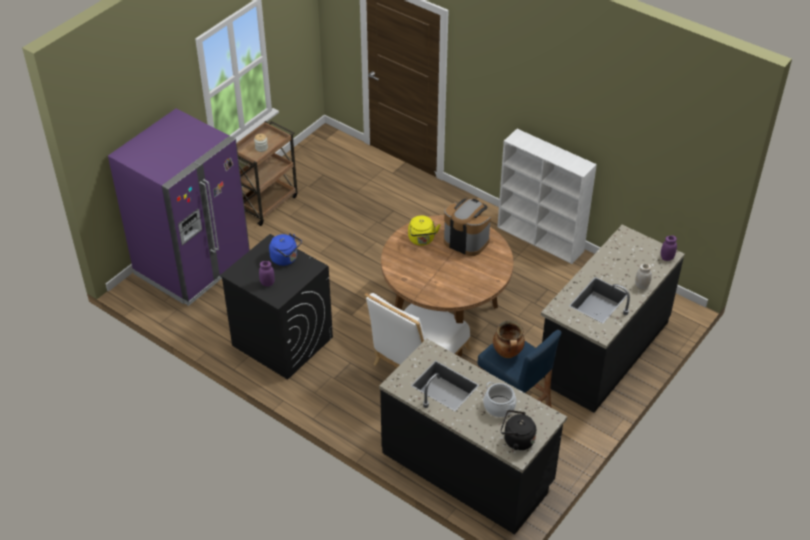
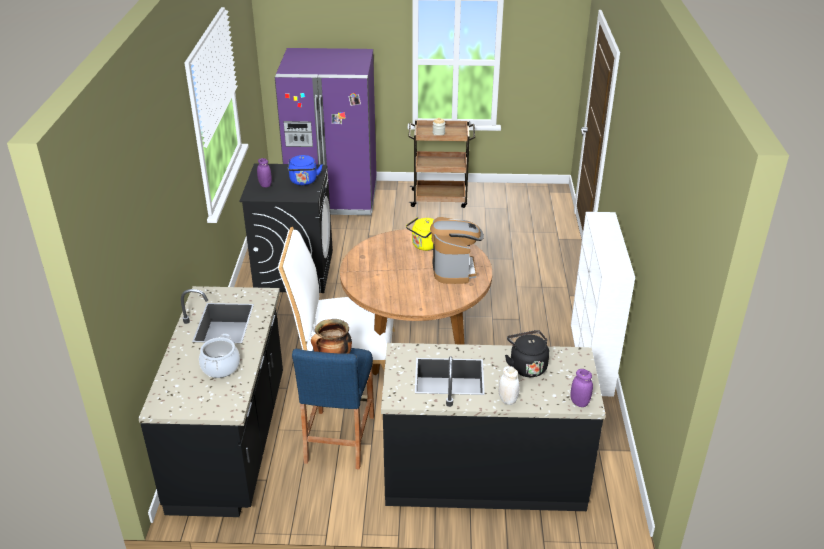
camera: 55 degrees right, 10 degrees down
(516, 440) = (179, 397): black kettle -> black kettle (526, 366)

